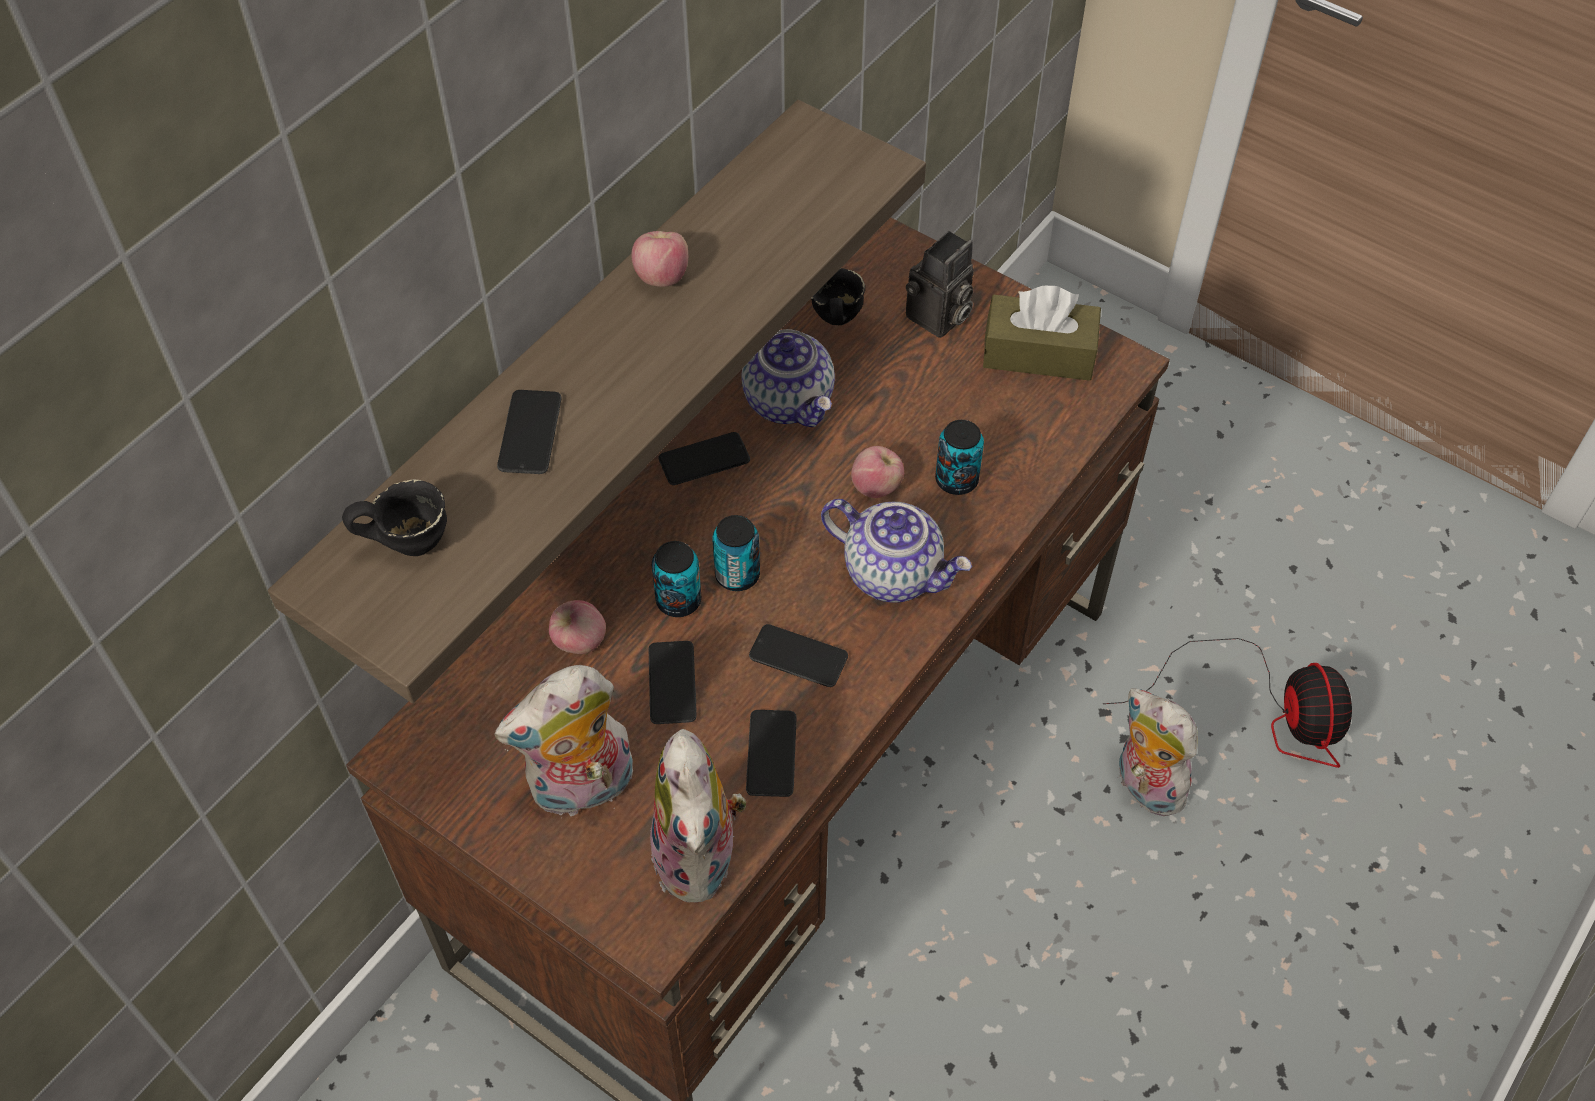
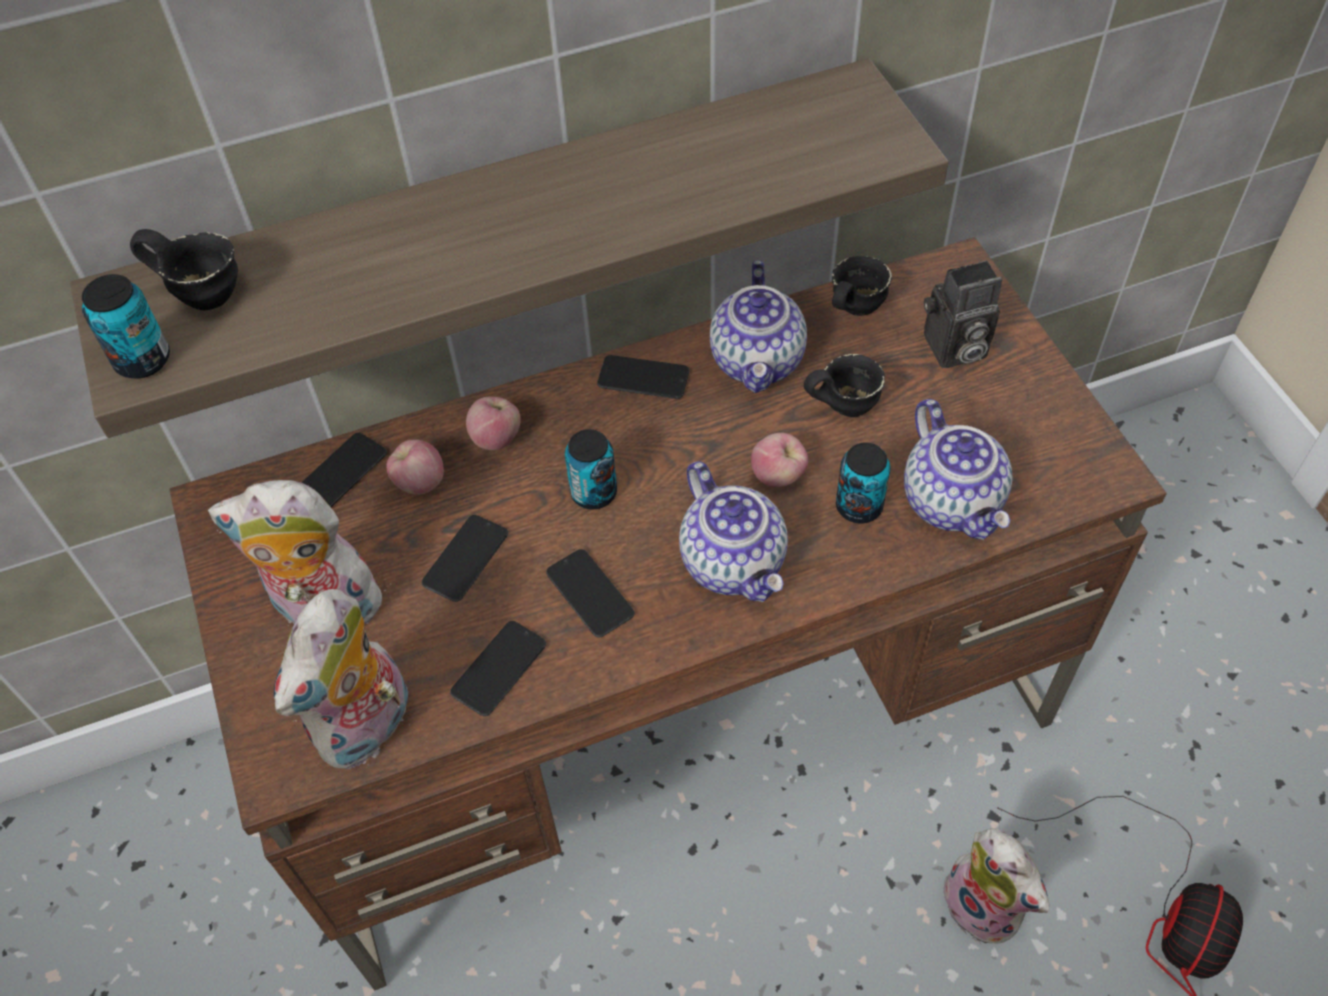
camera: 35 degrees right, 0 degrees up
(530, 433) = (380, 249): phone -> phone (342, 472)
(662, 277) = (609, 164): apple -> apple (496, 438)
(678, 600) = (527, 489): can -> can (143, 360)
(884, 405) = (842, 405): none -> black mug
(1024, 441) = (953, 501): none -> teapot
(1039, 353) = (1030, 426): brown tissue box -> none
(1144, 786) = (986, 906): plush toy -> plush toy turned 150 degrees clockwise

